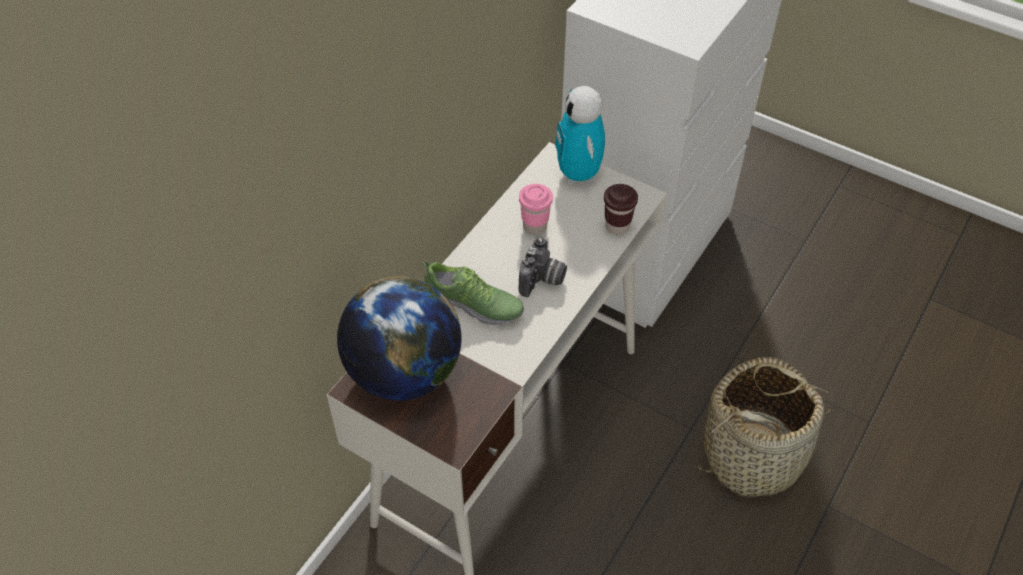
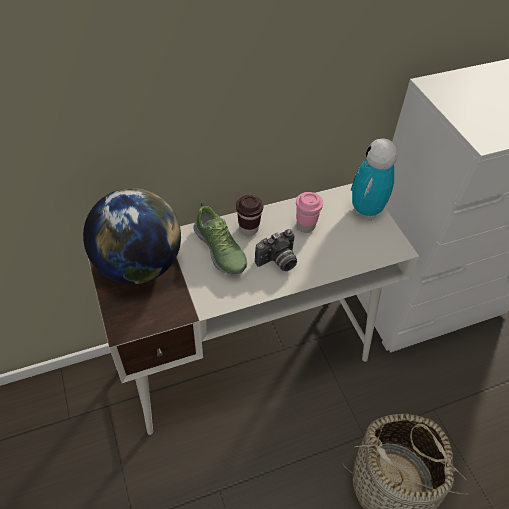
camera: 35 degrees right, 0 degrees up
(617, 226) = (361, 257): brown cup -> brown cup (248, 229)

